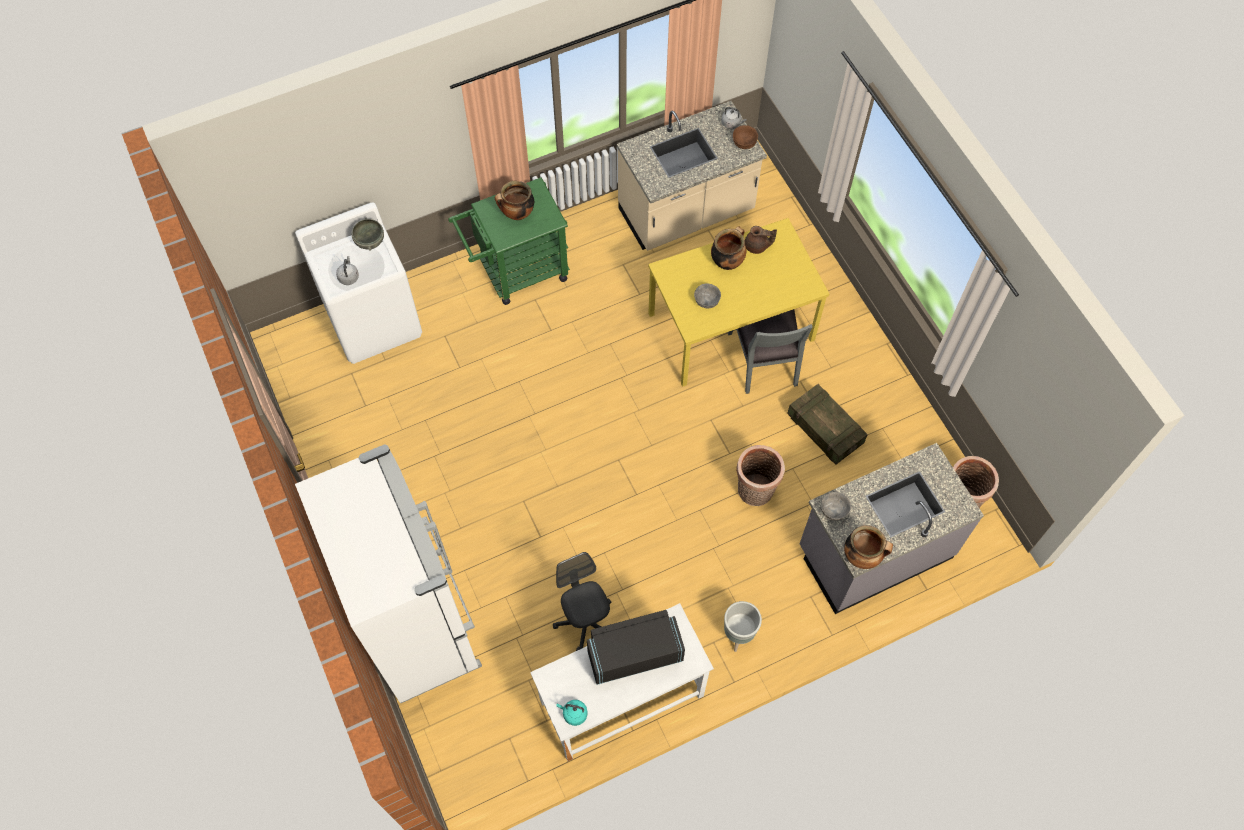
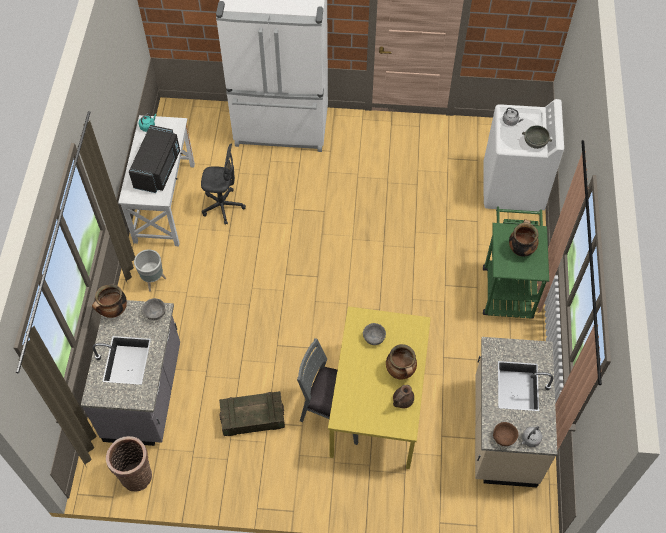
camera: 120 degrees right, 5 degrees down
(755, 492) = (238, 344): basket -> none

